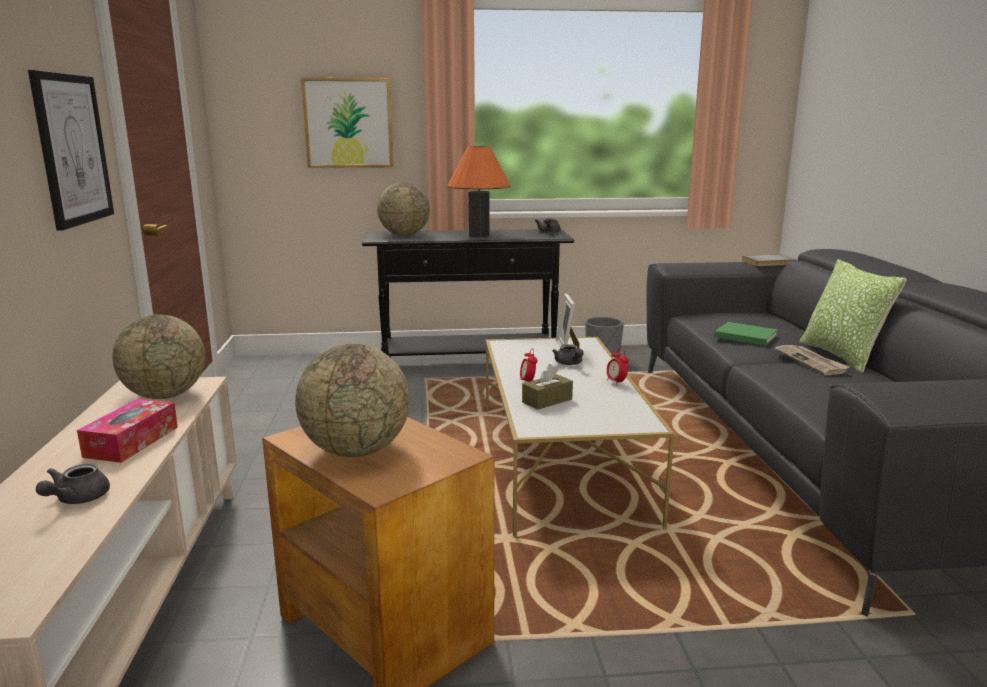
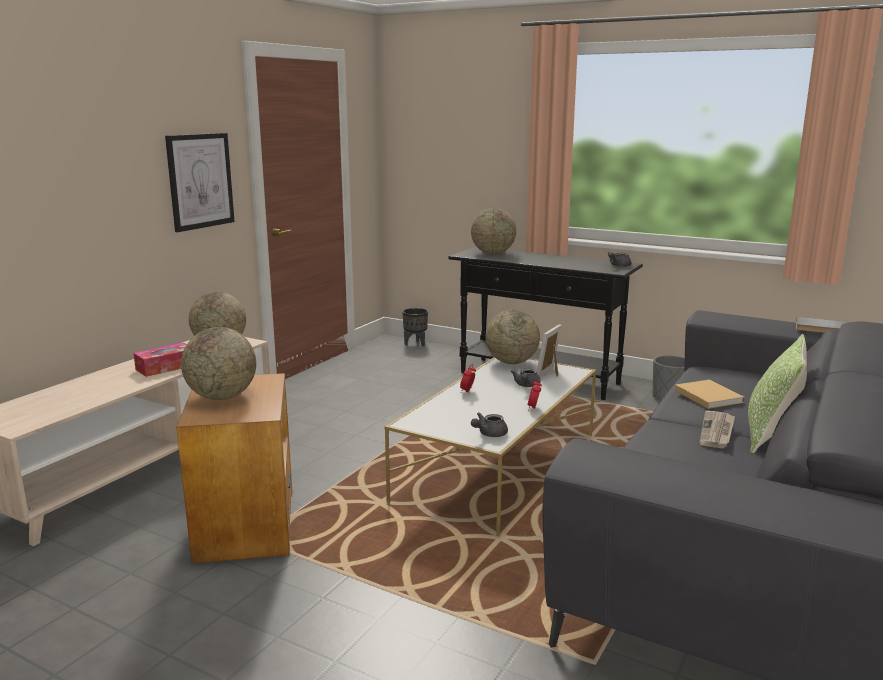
camera: 35 degrees right, 0 degrees up
(76, 499) = (104, 389): grey teapot -> grey teapot (489, 434)
(289, 359) = (415, 343): none -> black planter
(348, 123) = (475, 154): picture -> none
(479, 235) = (550, 261): orange table lamp -> none
(514, 345) = (511, 362): none -> globe
(547, 400) = (455, 407): brown tissue box -> none
(744, 335) = (707, 395): green book -> beige book

